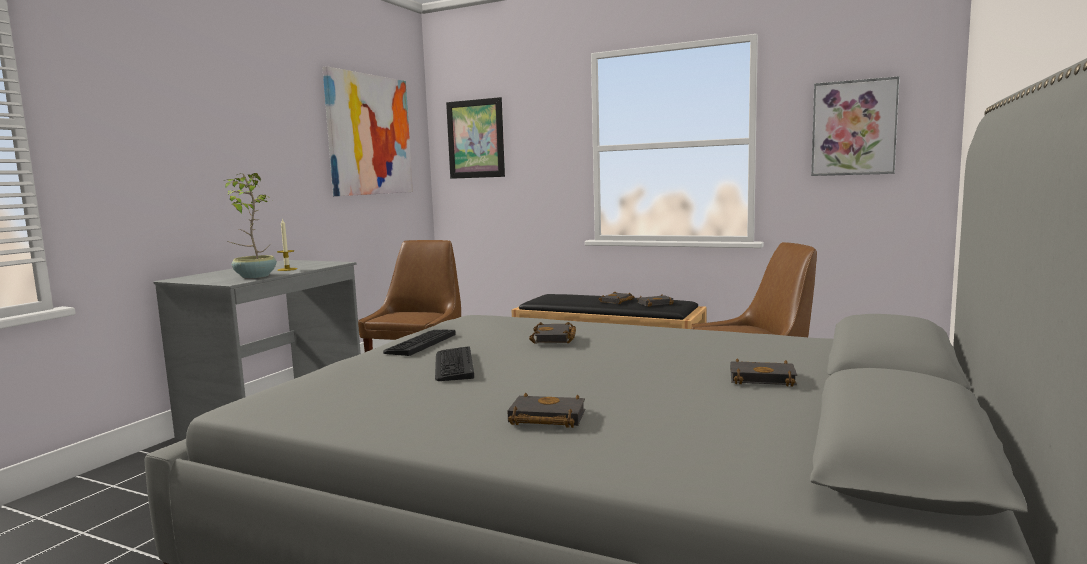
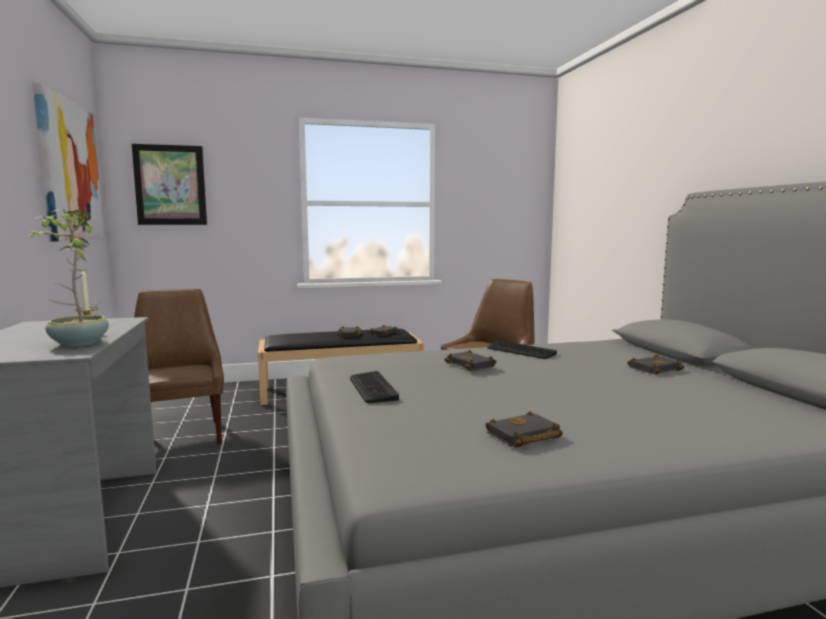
camera: 40 degrees left, 0 degrees up
(453, 365) = (460, 399): keyboard -> keyboard (520, 351)
(544, 418) = (641, 421): black book -> black book (523, 436)
(853, 128) = (496, 199): picture -> none

